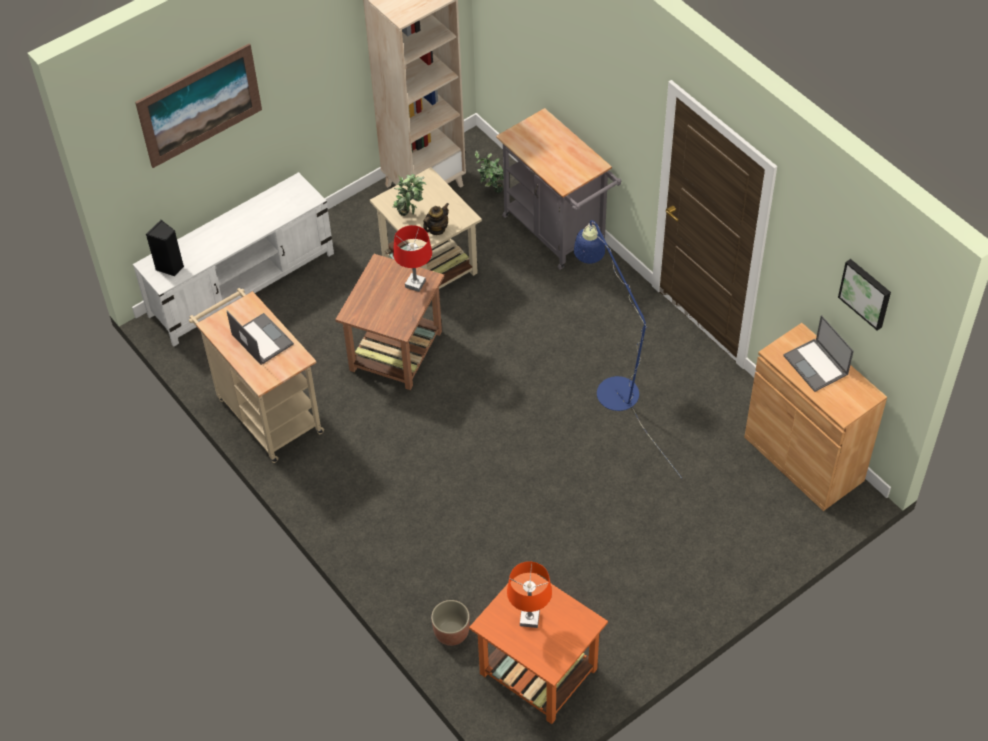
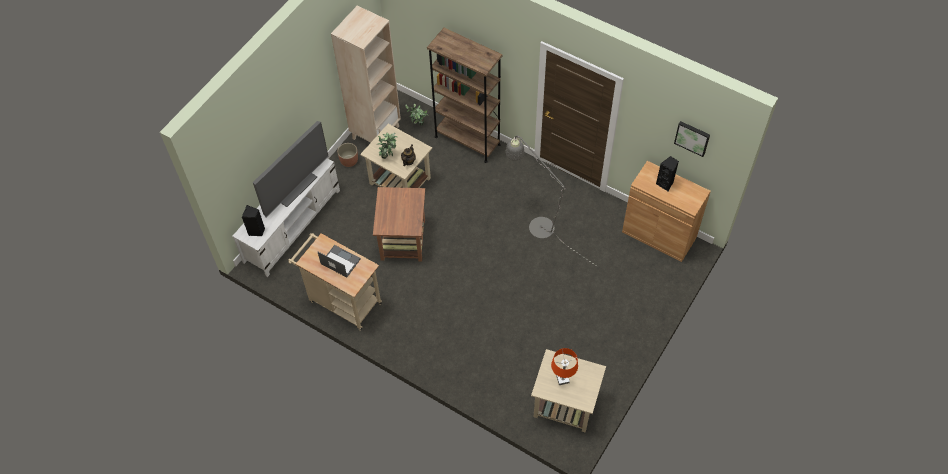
camera: 20 degrees left, 5 degrees up
(200, 105) = (255, 129): picture -> none
(253, 219) = (294, 186): none -> television
(415, 284) = (411, 199): red table lamp -> none
(451, 632) = (507, 398): planter -> planter (349, 160)
(537, 670) = (564, 404): orange side table -> beige side table
(558, 233) = (467, 140): grey cart -> brown bookcase
(611, 385) = (536, 224): blue floor lamp -> grey floor lamp
(816, 365) = (665, 183): laptop -> black speaker

